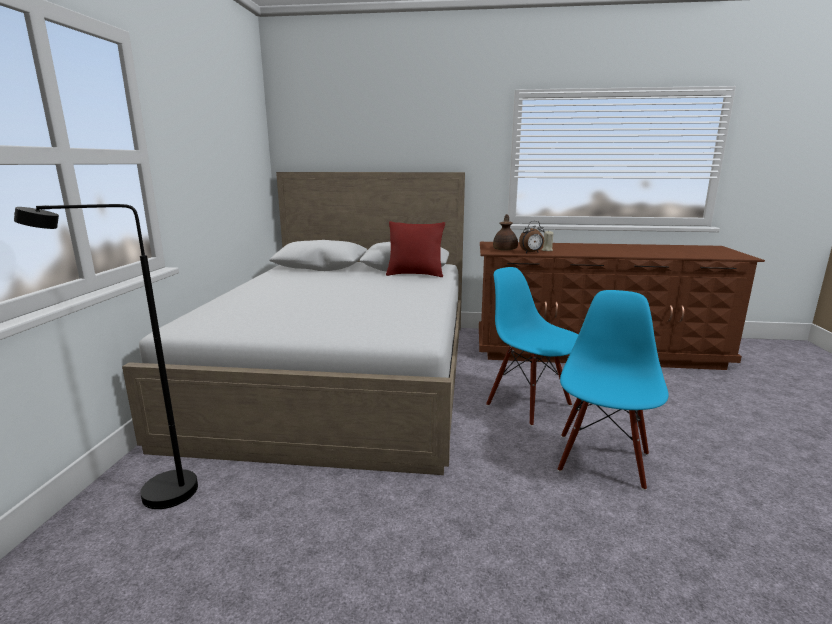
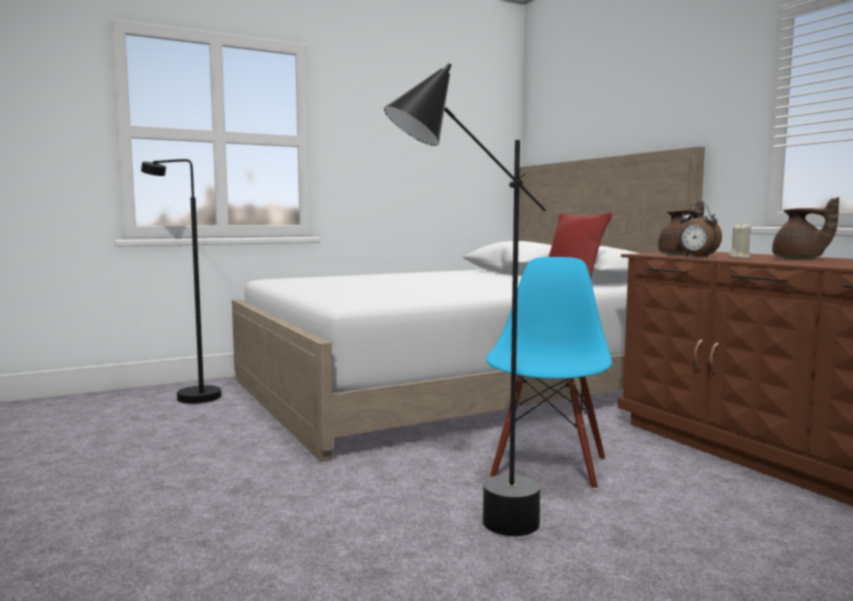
camera: 55 degrees right, 10 degrees down
(570, 248) = (799, 259): none -> brown teapot
(601, 460) = (467, 530): blue chair -> black floor lamp

